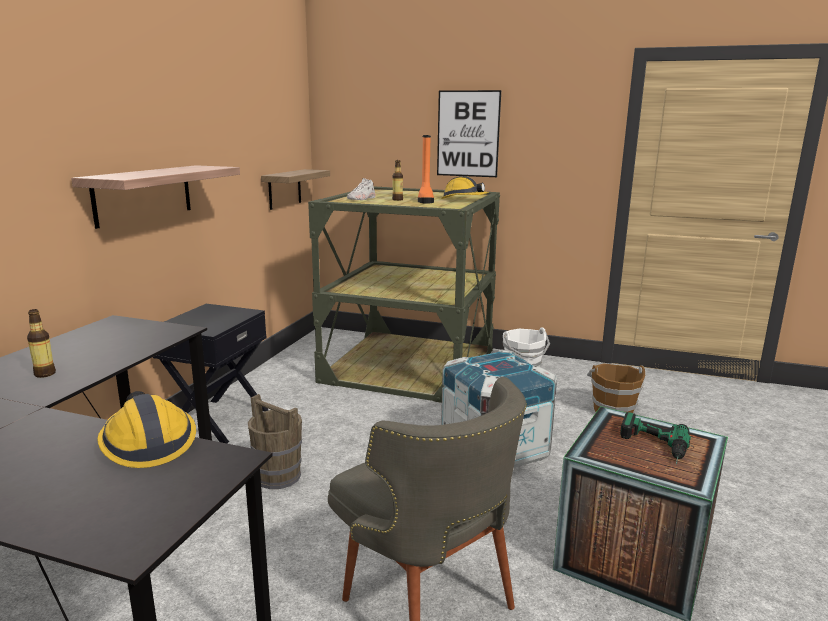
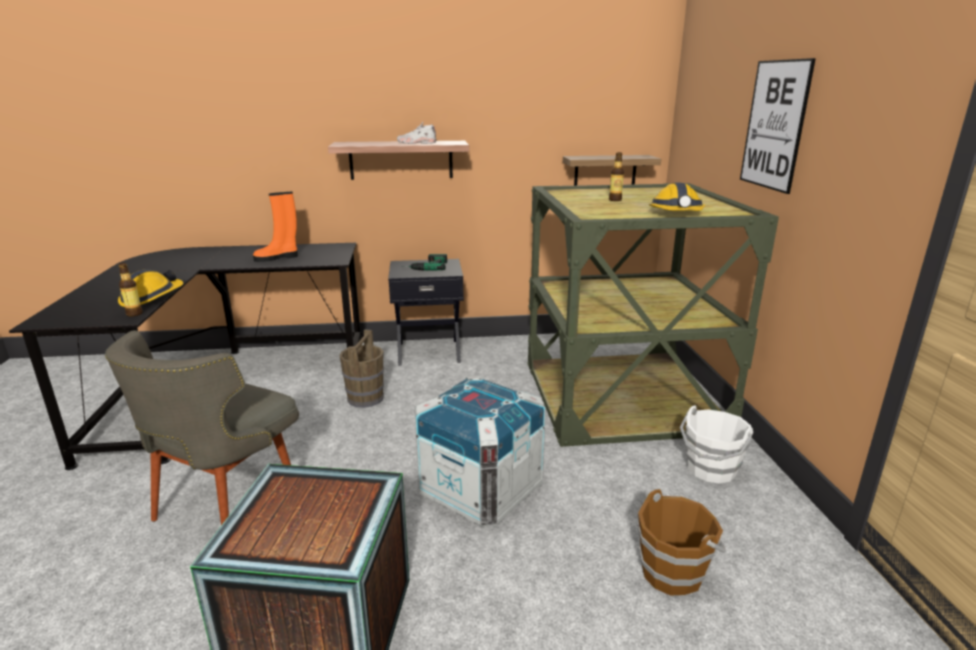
camera: 65 degrees right, 5 degrees up
(45, 374) = (244, 257): bottle -> bottle (134, 314)
(362, 199) = (594, 193): white shoe -> white shoe (416, 143)
(425, 200) = (633, 206): orange boot -> orange boot (277, 258)
(652, 446) = (307, 517): power drill -> power drill (425, 266)

